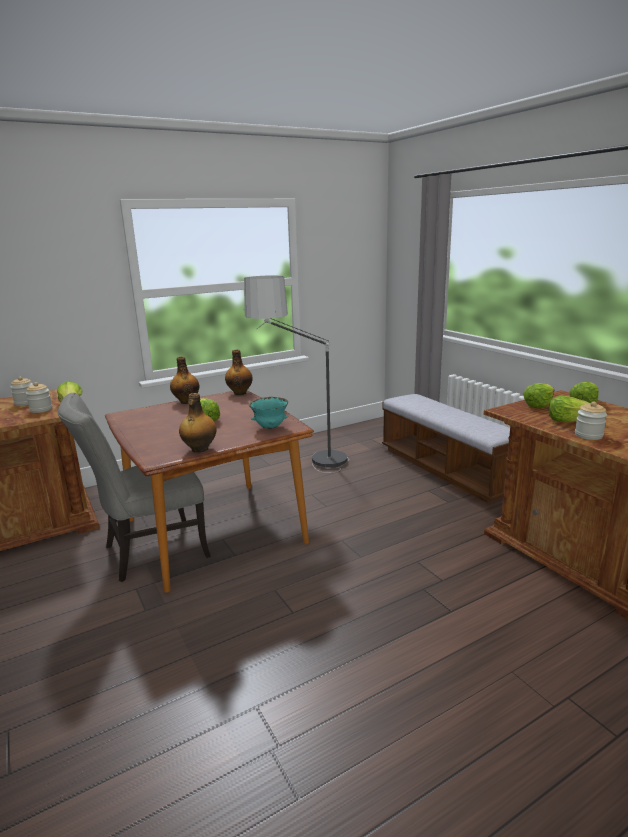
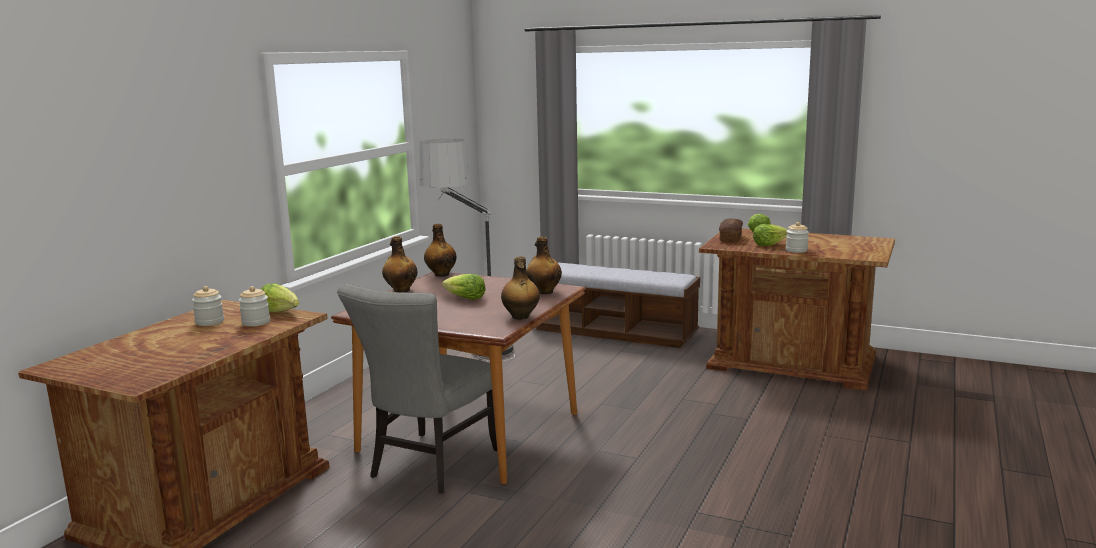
camera: 35 degrees left, 5 degrees down
(270, 427) = (544, 292): turquoise bowl -> bottle
(538, 405) = (730, 239): lettuce -> bread

